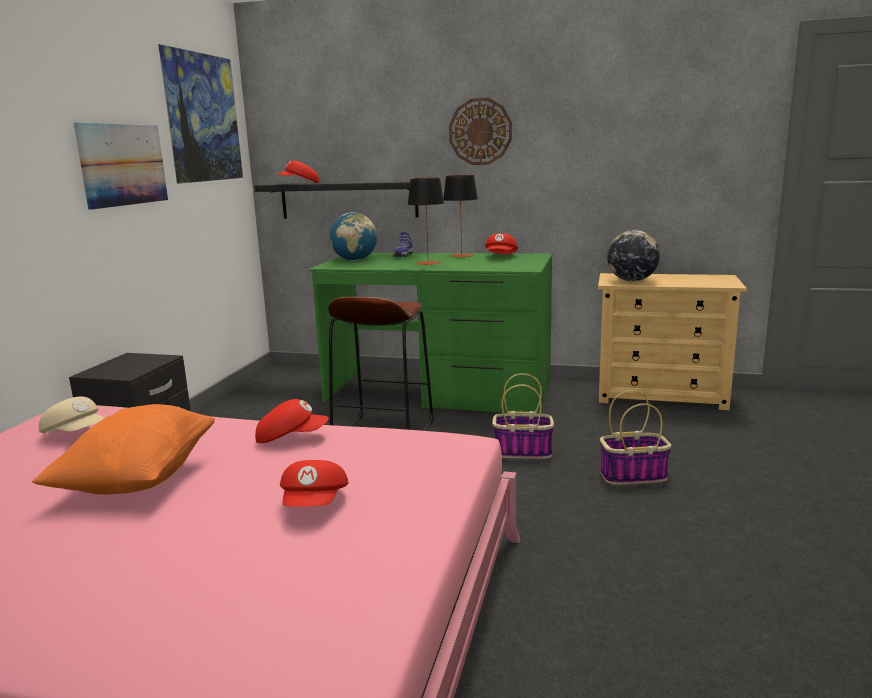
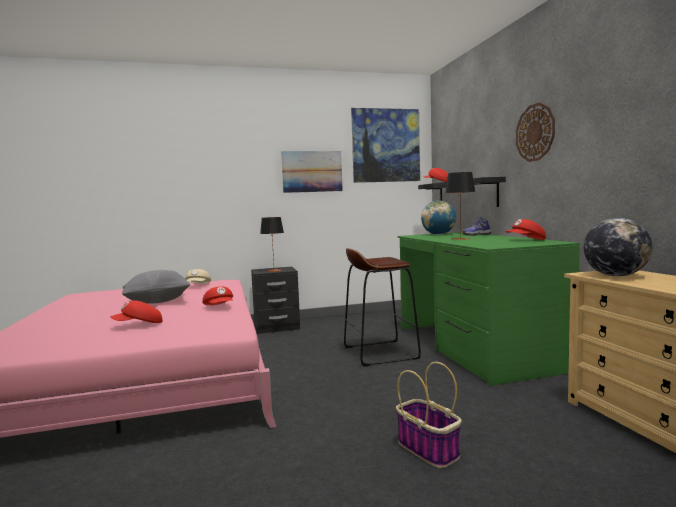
camera: 60 degrees right, 10 degrees down
(138, 480) = (157, 302): orange pillow -> grey pillow
(461, 255) = (506, 238): table lamp -> table lamp (274, 270)
(523, 451) = (413, 396): basket -> none

